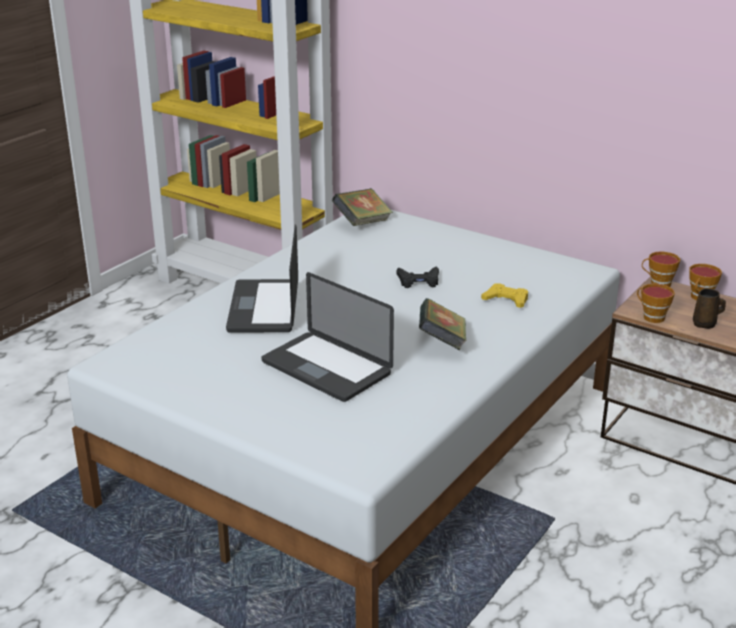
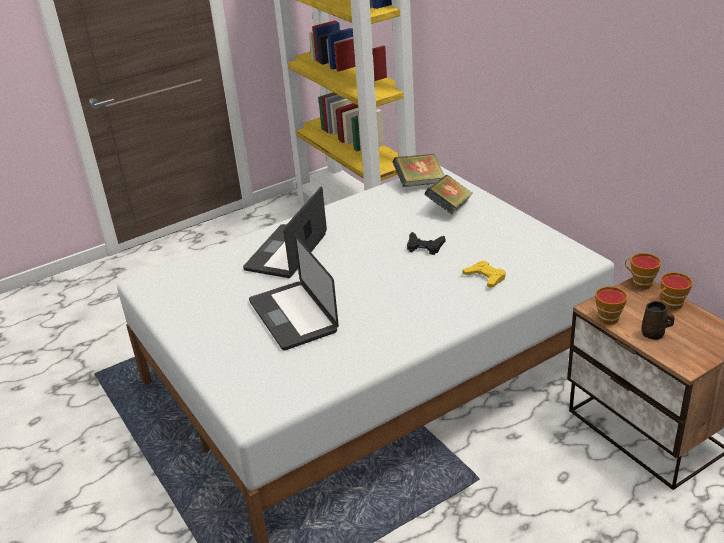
camera: 25 degrees right, 5 degrees up
(442, 343) = (400, 310): book -> book (449, 208)

